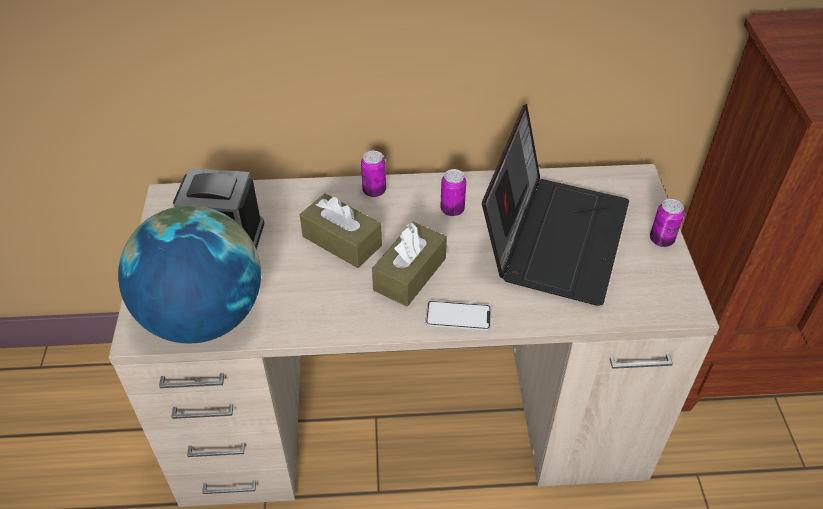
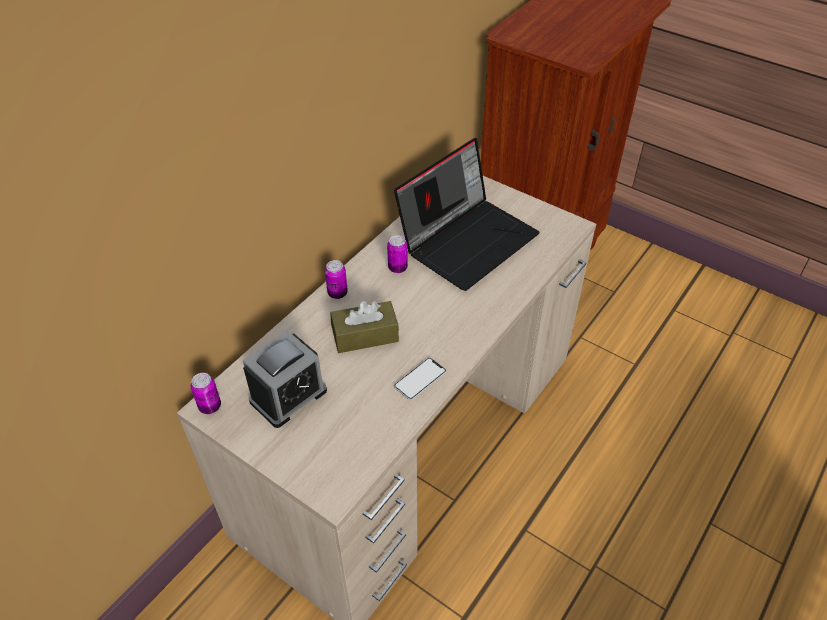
camera: 50 degrees left, 0 degrees up
(203, 317) = (355, 448): globe -> none
(410, 274) = (430, 320): brown tissue box -> none
(458, 316) = (487, 319): phone -> phone (420, 379)
(553, 236) = (468, 240): laptop -> laptop turned 75 degrees clockwise
(661, 240) = (517, 201): can -> can (210, 406)

